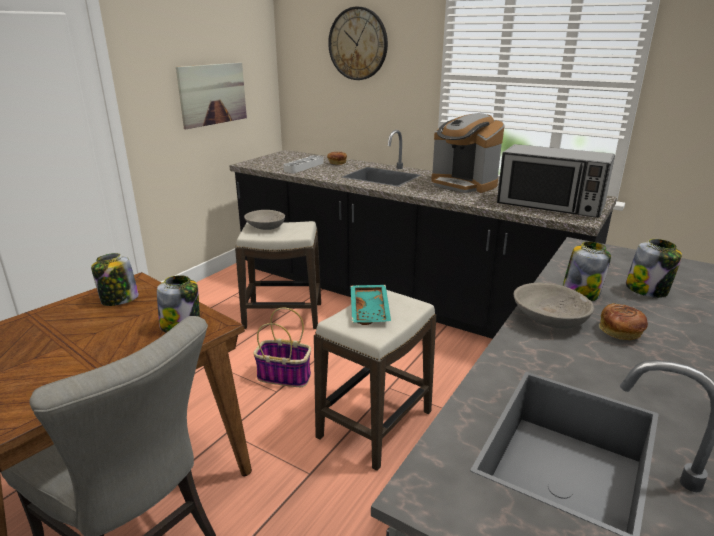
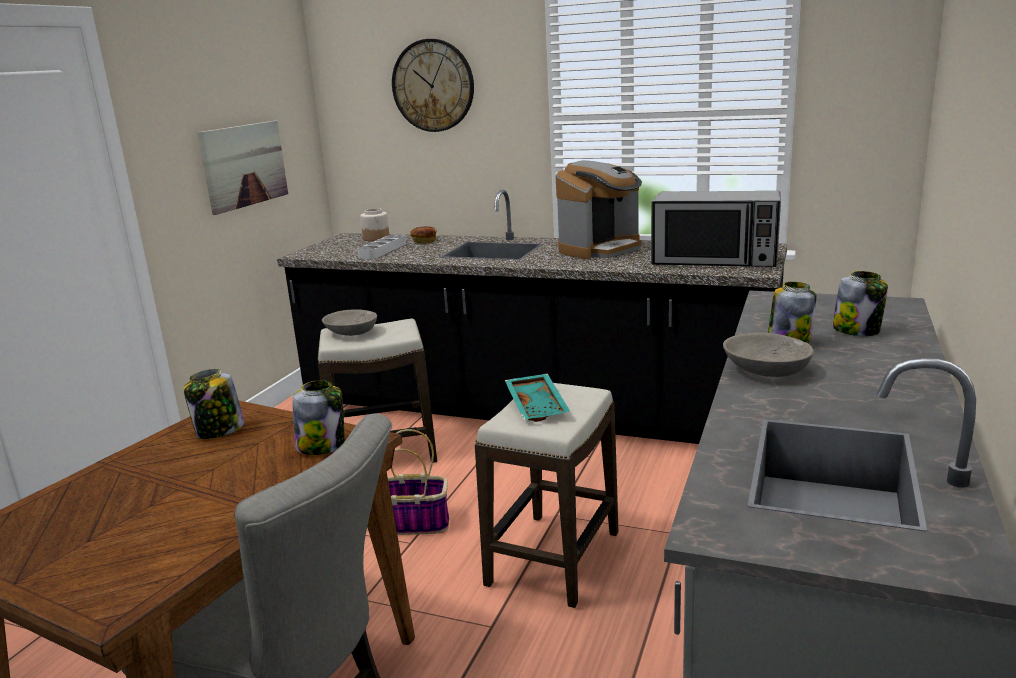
camera: 10 degrees left, 5 degrees down
(305, 156) = (376, 238): none -> jar
(463, 184) = (601, 249): coffee machine -> coffee machine turned 75 degrees counterclockwise
(620, 332) = (844, 372): bread -> none

